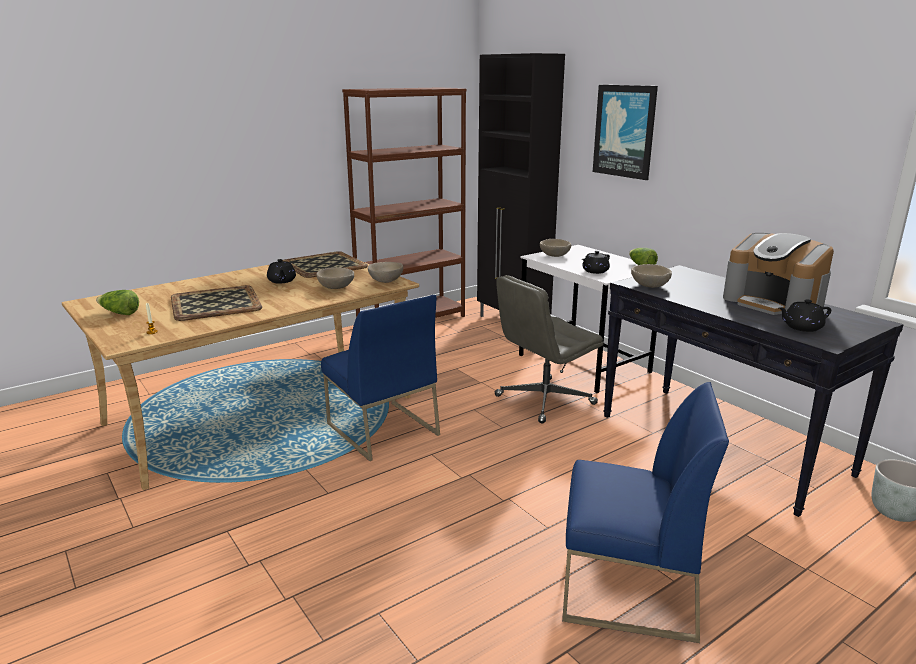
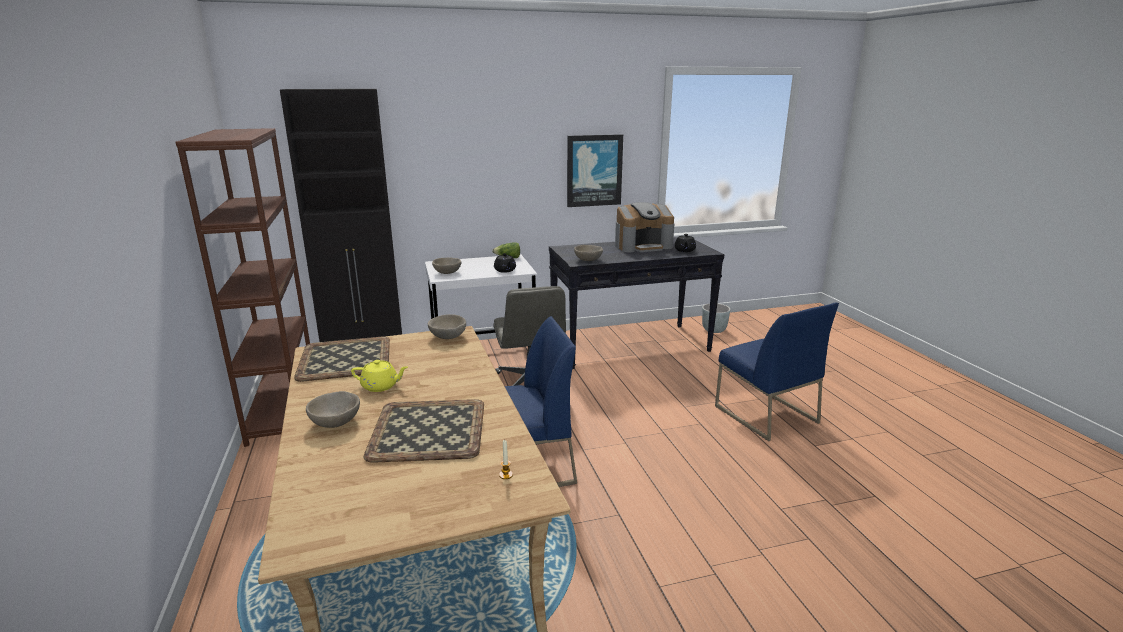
camera: 70 degrees left, 0 degrees up
(119, 313) = (397, 506): lettuce -> none
(282, 281) = (381, 386): black teapot -> yellow teapot
(336, 288) = (444, 360): beige bowl -> beige bowl (336, 423)
(624, 131) = (459, 154): picture -> picture (594, 170)
(626, 589) = (764, 414): blue chair -> blue chair turned 120 degrees clockwise

